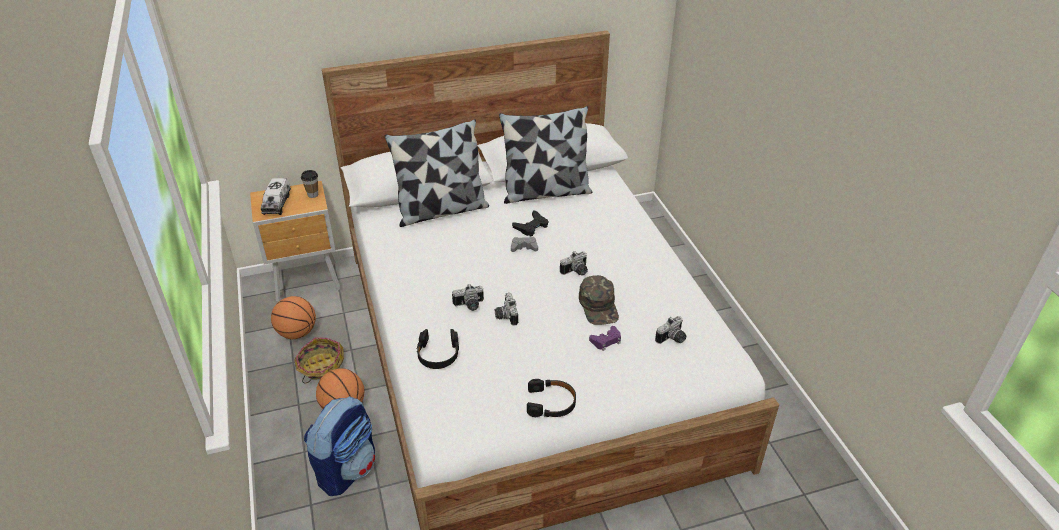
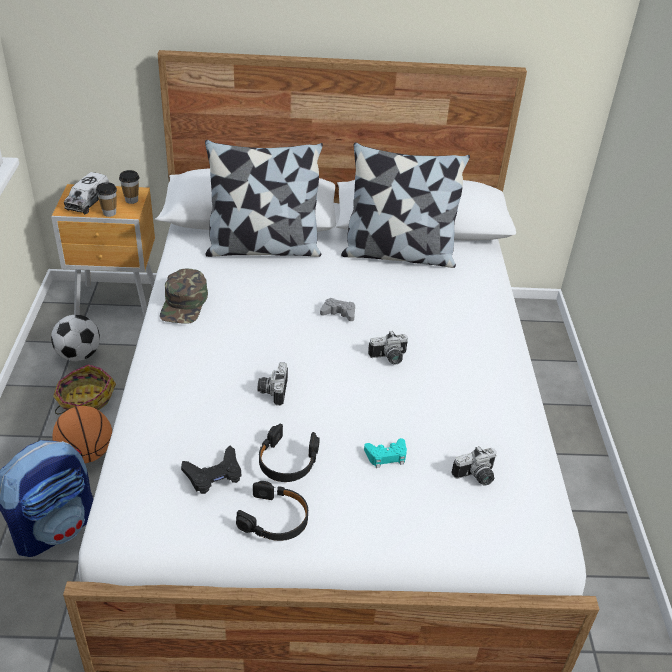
camera: 15 degrees right, 0 degrees up
(297, 333) = (79, 355): basketball -> football
(300, 209) = (109, 213): none -> cup
(438, 354) = (166, 417): black headphones -> black headphones (287, 461)
(469, 305) = (236, 367): camera -> none
(531, 226) = (361, 291): black game controller -> black game controller (214, 474)
(599, 306) = (398, 408): green cap -> green cap (184, 303)
(606, 341) = (386, 456): purple game controller -> turquoise game controller

